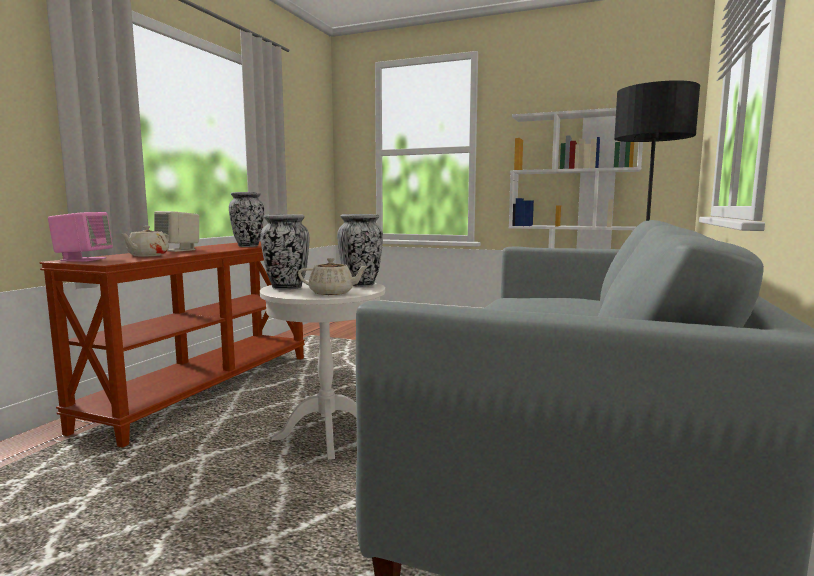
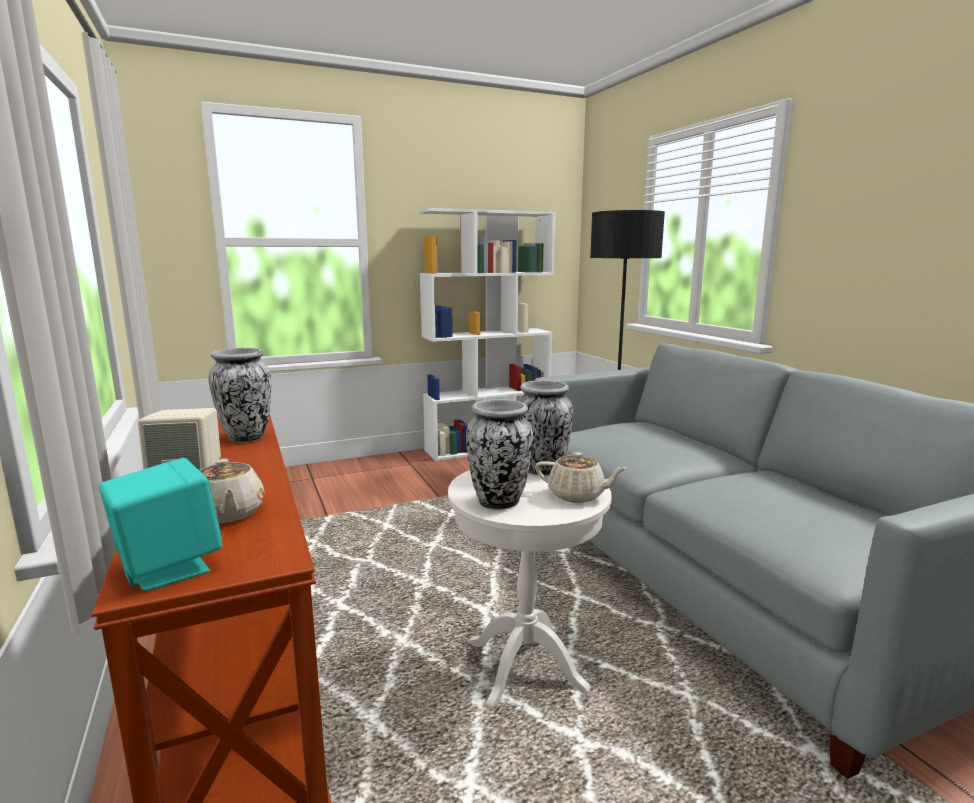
camera: 45 degrees left, 5 degrees up
(83, 259) = (168, 568): pink speaker -> turquoise speaker
(332, 293) = (577, 495): beige teapot -> beige teapot turned 60 degrees clockwise

